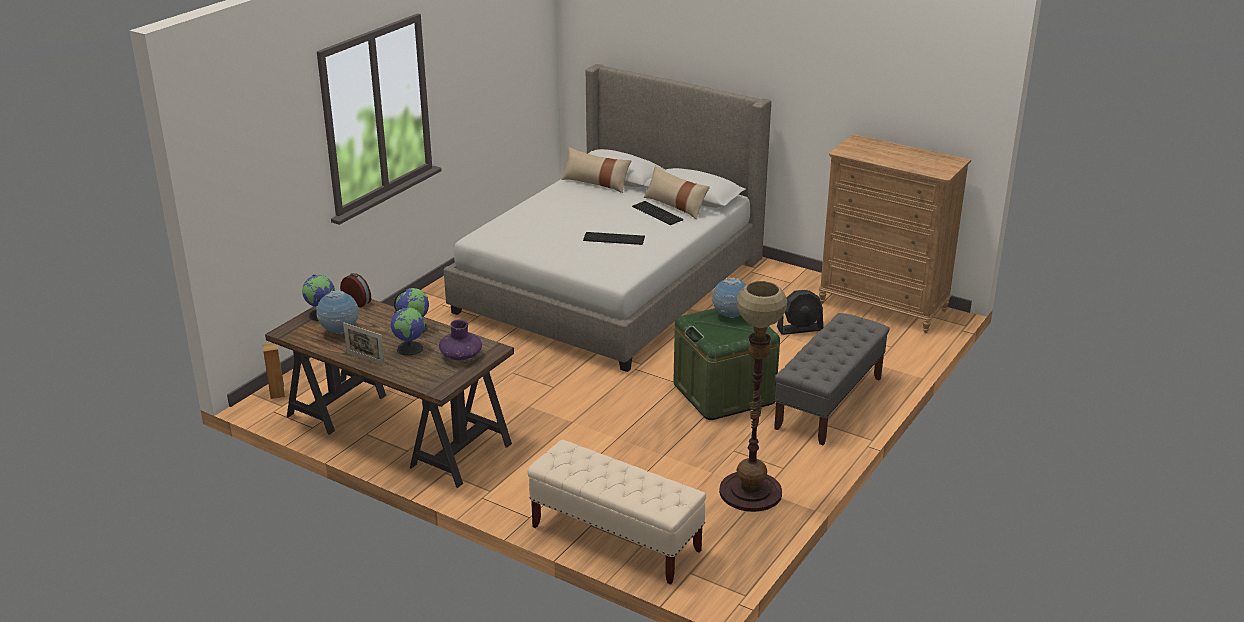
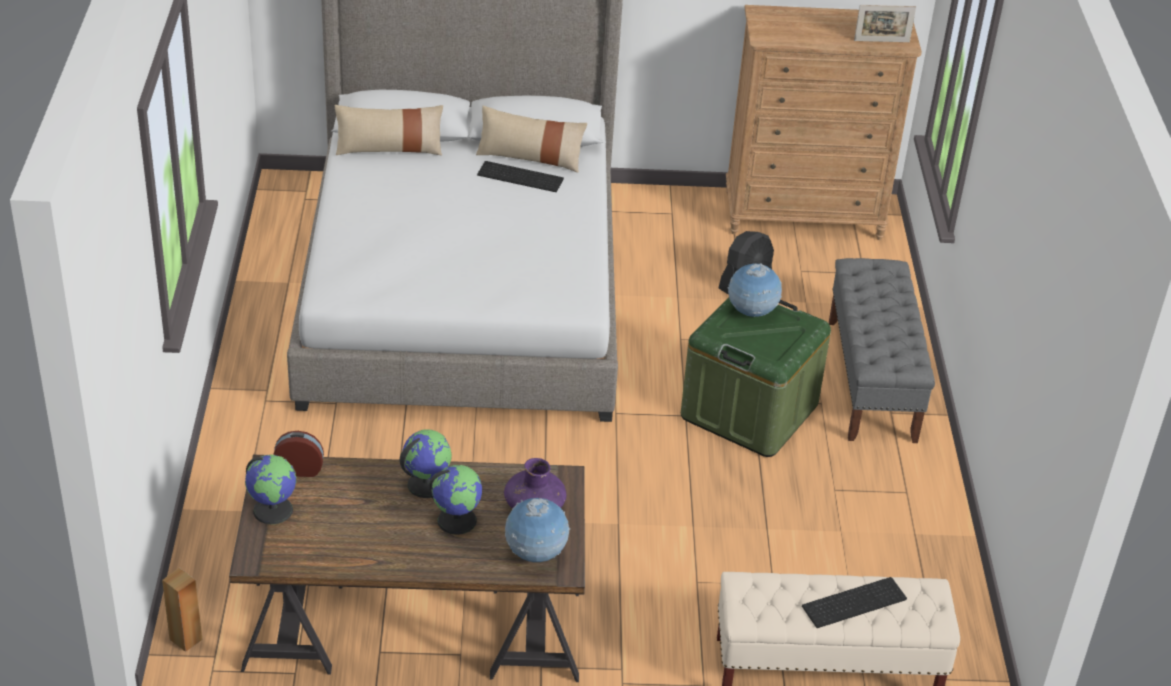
camera: 35 degrees left, 10 degrees up
(340, 332) = (332, 529): globe -> globe (535, 555)
(365, 359) = (417, 561): picture frame -> picture frame (881, 41)
(614, 238) = (510, 237): keyboard -> keyboard (854, 601)
(750, 492) = (904, 540): floor lamp -> none

